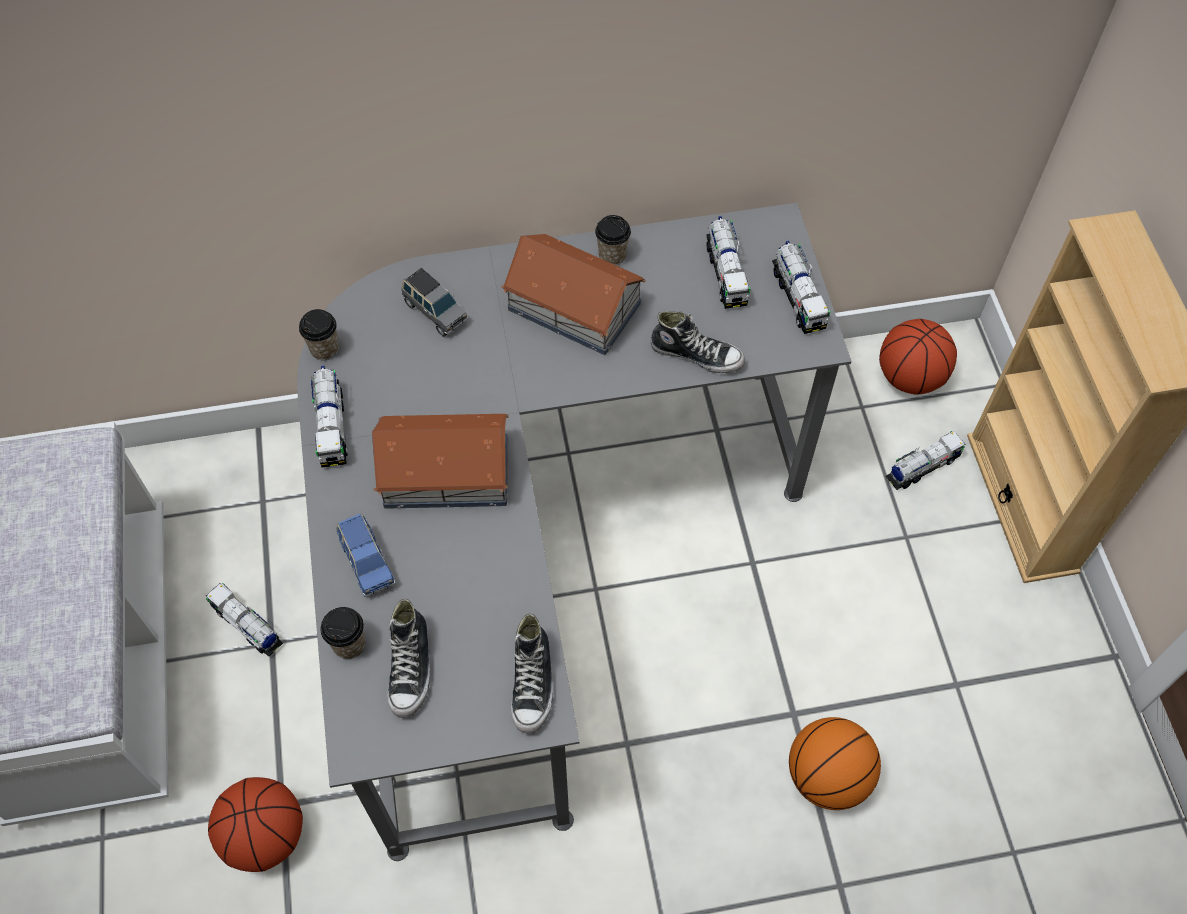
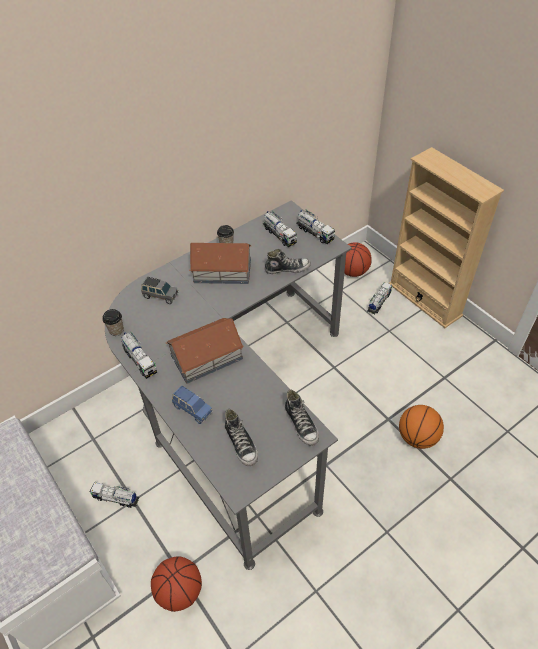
camera: 25 degrees left, 10 degrees down
(349, 644) = (205, 447): cup -> none

